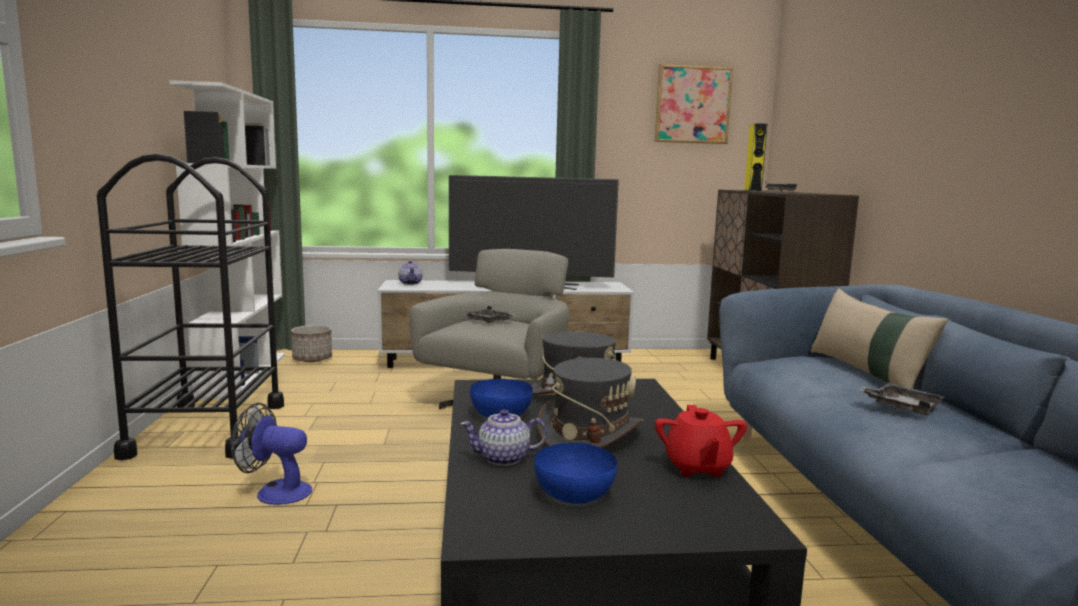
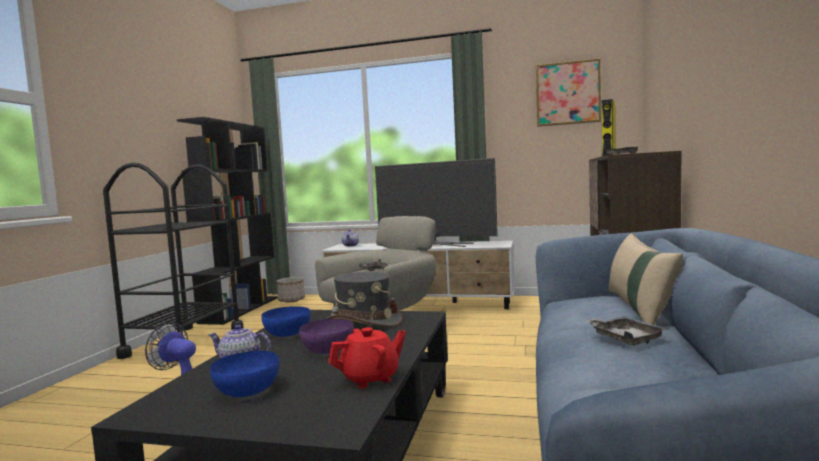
camera: 20 degrees right, 5 degrees down
(243, 374) = (240, 309): white bookcase -> black bookcase
(589, 434) = (328, 349): grey hat -> purple bowl
(697, 468) = (370, 378): red teapot -> red teapot turned 135 degrees counterclockwise

